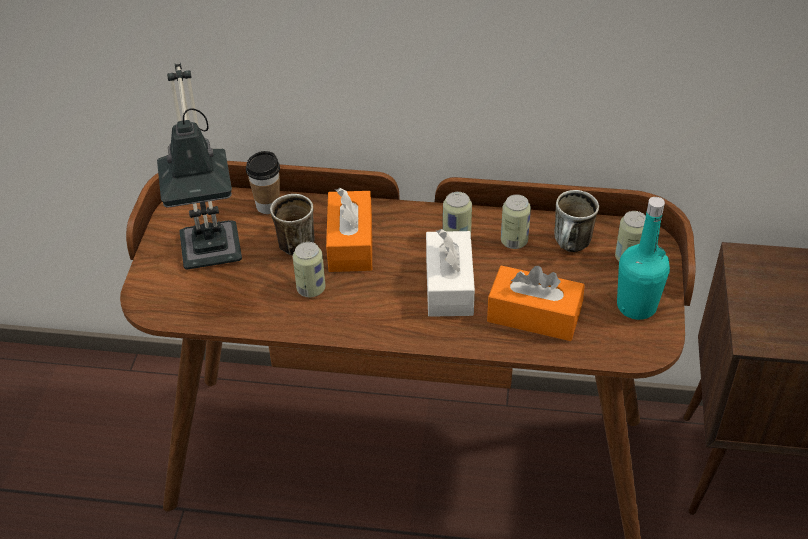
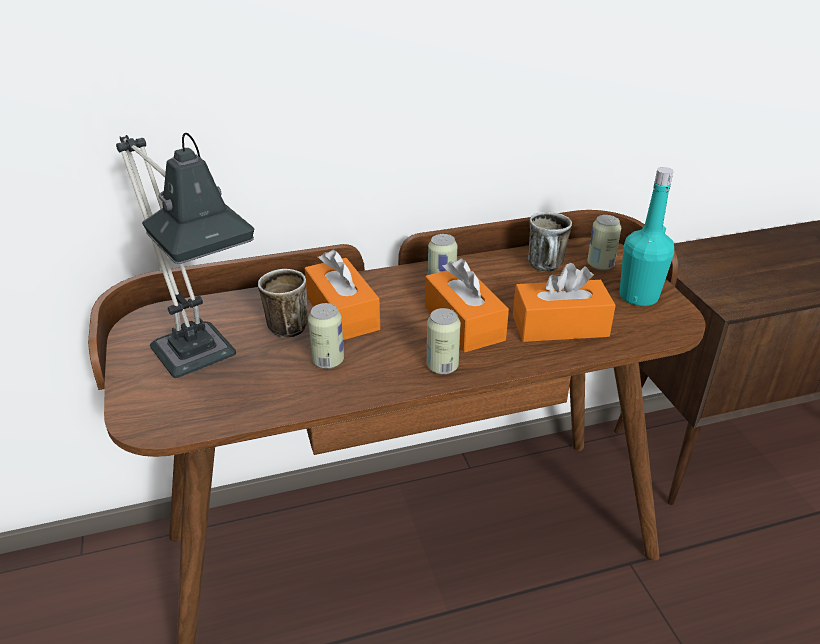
camera: 25 degrees left, 10 degrees down
(268, 206) = (236, 304): cup -> none
(449, 286) = (464, 323): white tissue box -> orange tissue box
(514, 241) = (495, 276): can -> can (442, 366)

